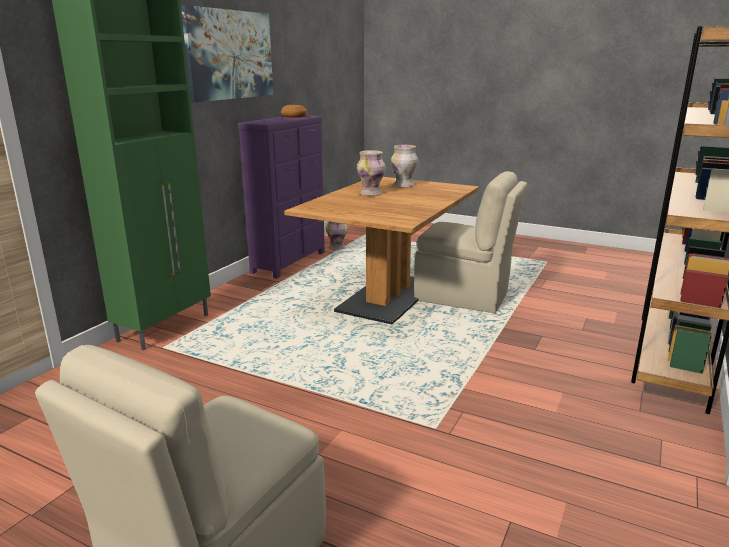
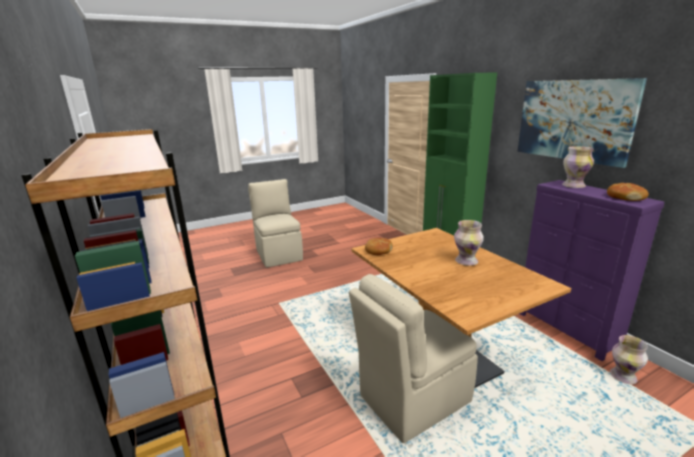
camera: 125 degrees right, 0 degrees up
(400, 217) = (378, 251): none -> bread
(403, 185) = (496, 285): vase -> vase (573, 186)

